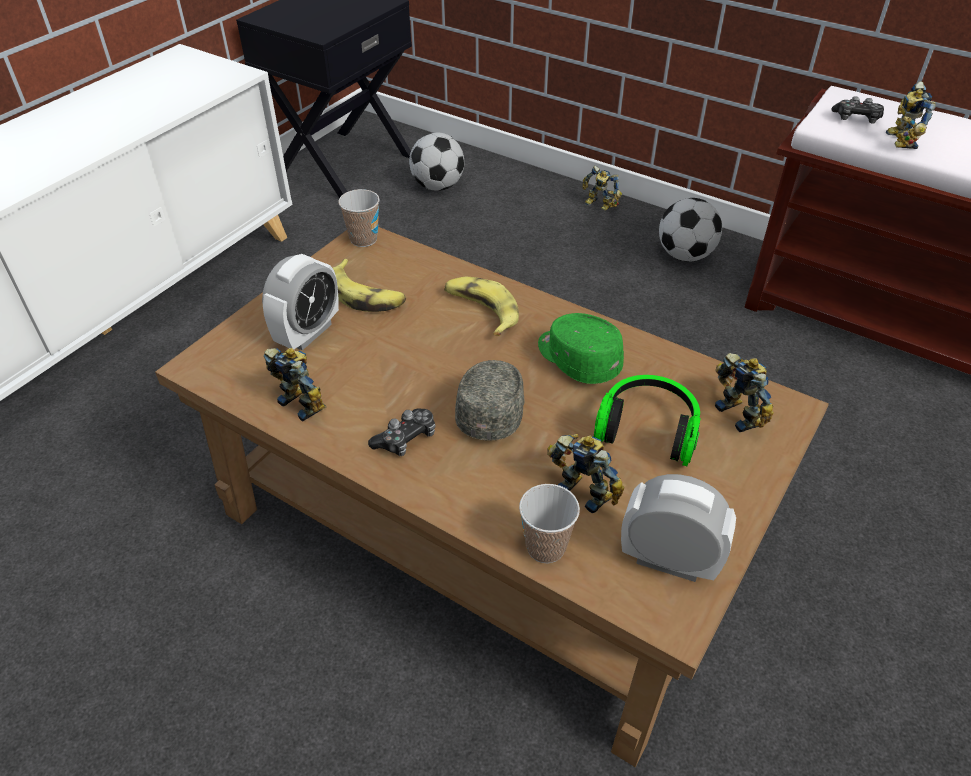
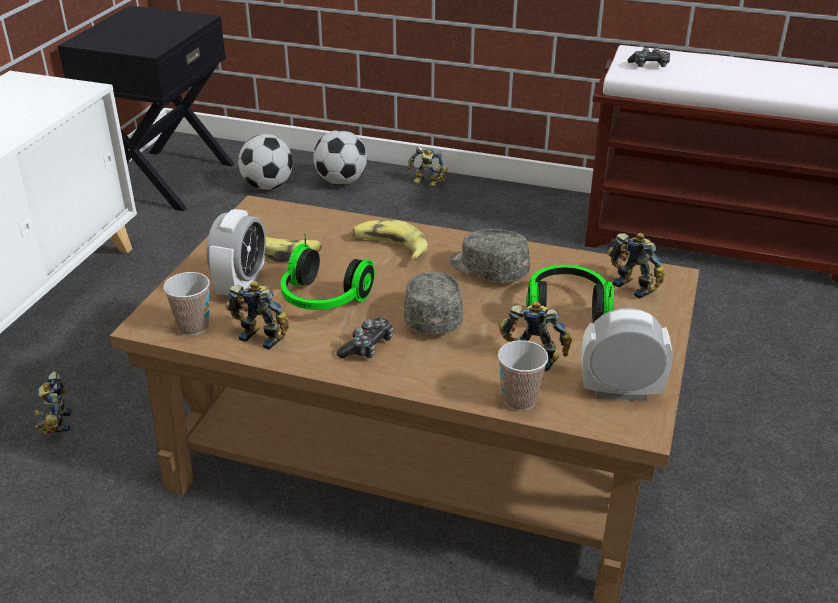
camera: 15 degrees left, 10 degrees down
(363, 239) = (258, 209): cup -> cup (193, 326)
(383, 367) = (322, 300): none -> headphones
(577, 359) = (488, 269): green cap -> grey cap
(684, 255) = (518, 213): football -> football (341, 182)
(898, 141) = (688, 77): toy robot -> toy robot (56, 423)

